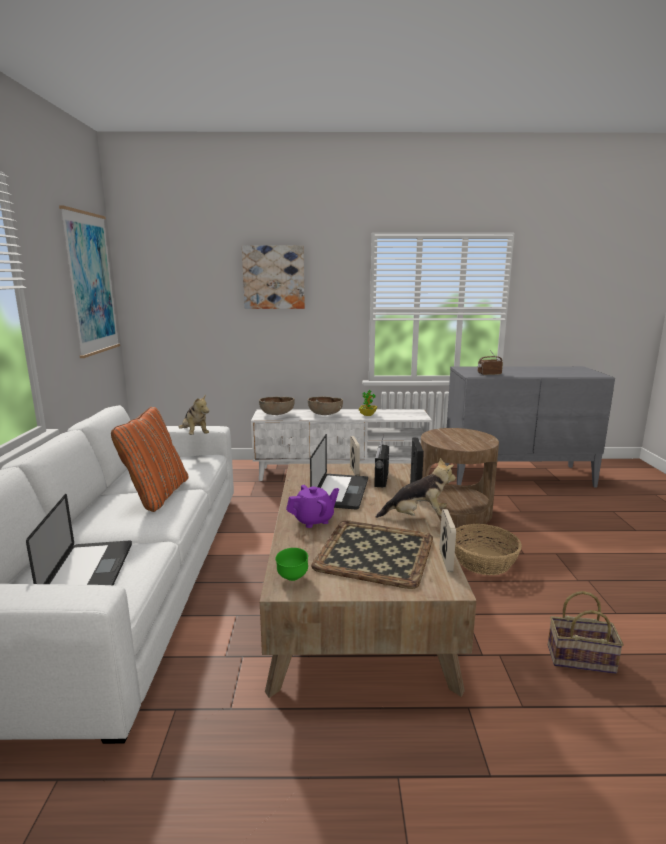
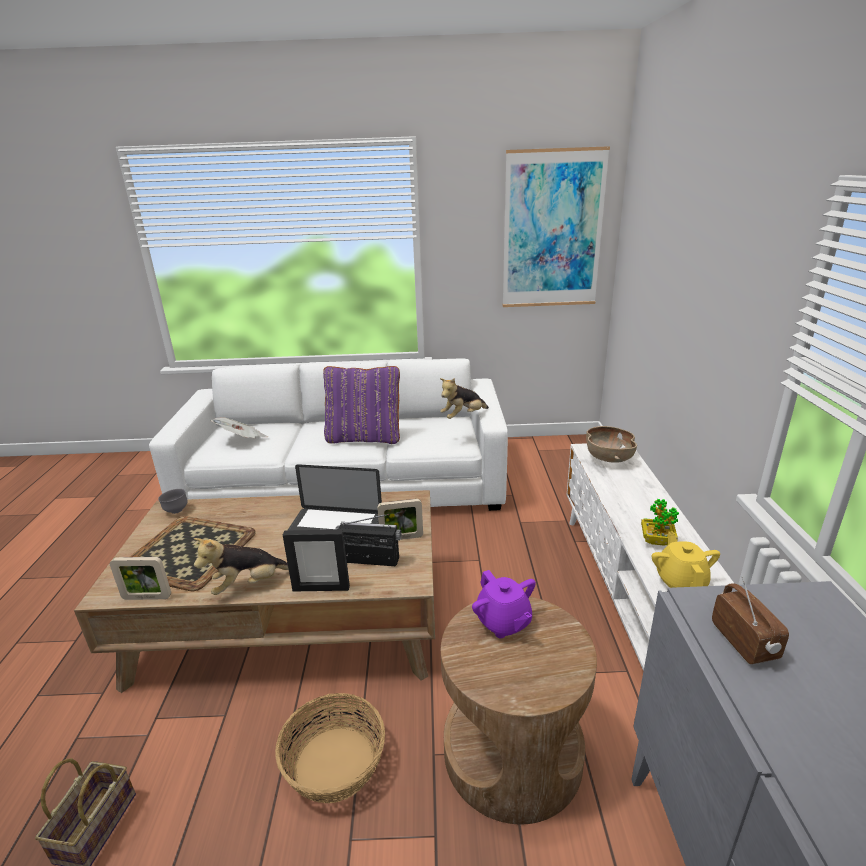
camera: 90 degrees right, 10 degrees up
(89, 572) = (242, 440): laptop -> newspaper
(156, 494) = (364, 438): orange pillow -> purple pillow
(274, 277) = (707, 251): picture -> none
(292, 578) = (176, 511): green bowl -> grey bowl
(313, 520) = (270, 515): purple teapot -> purple teapot (503, 622)
(325, 414) = (631, 497): brown bowl -> none
(400, 415) = (680, 581): none -> yellow teapot
(417, 517) = (249, 584): plush toy -> plush toy turned 60 degrees clockwise

